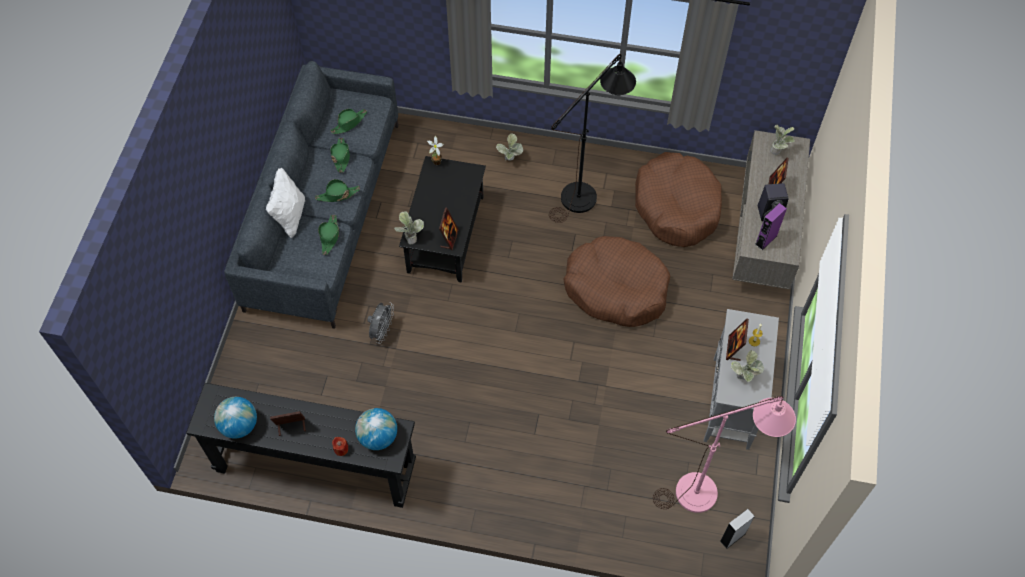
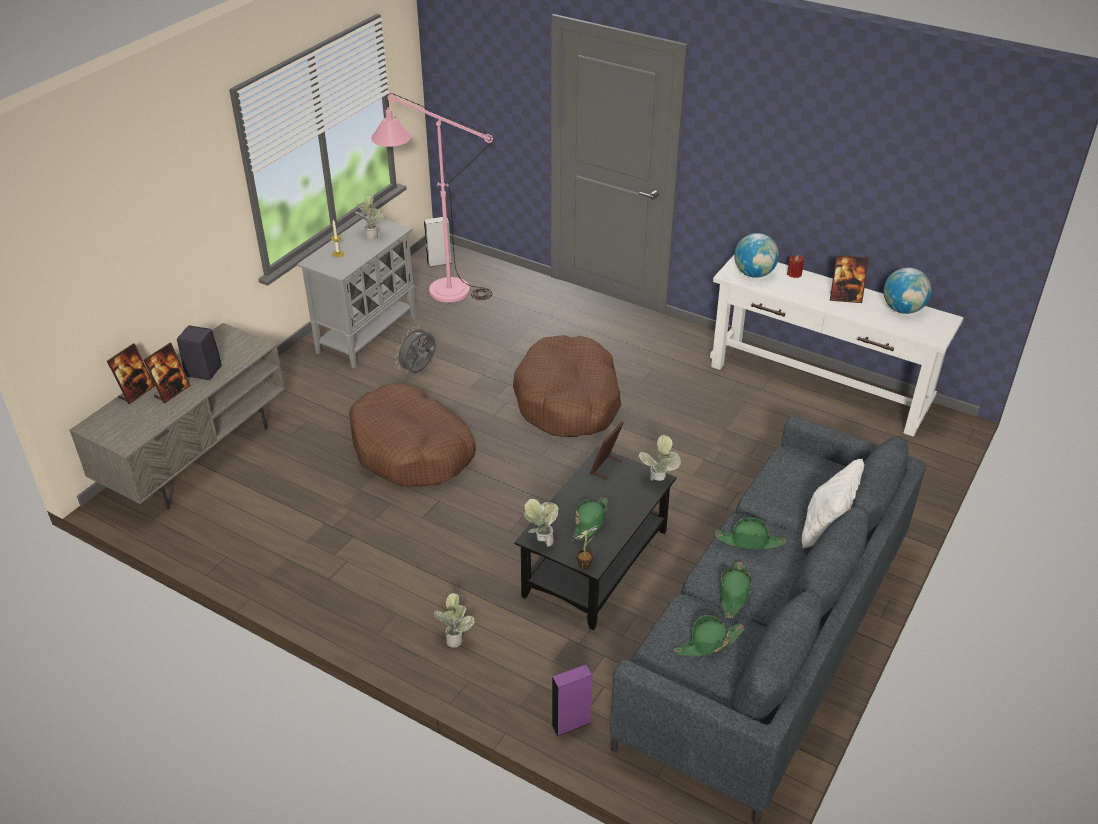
camera: 160 degrees left, 20 degrees down
(315, 466) = (818, 386): black console table -> white console table
(329, 236) = (771, 493): green hat -> green hat (591, 521)
(382, 331) = (717, 479): grey fan -> grey fan (418, 370)
(586, 192) = (373, 563): black floor lamp -> none
(676, 206) = (270, 513): brown dog bed -> brown dog bed (568, 401)
(734, 349) = (362, 253): picture frame -> picture frame (136, 392)
(766, 240) = (234, 349): purple speaker -> purple speaker (571, 723)
(778, 150) = (123, 427): potted plant -> potted plant (541, 540)

